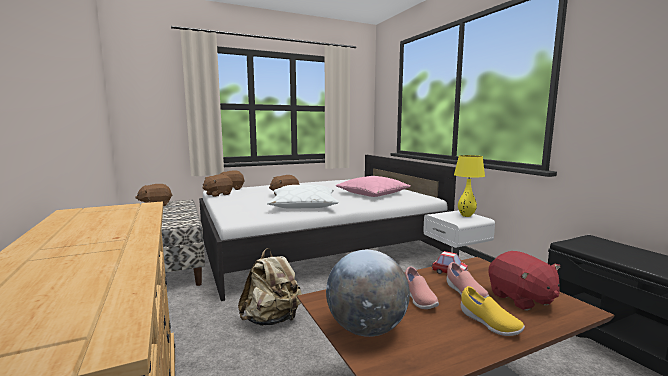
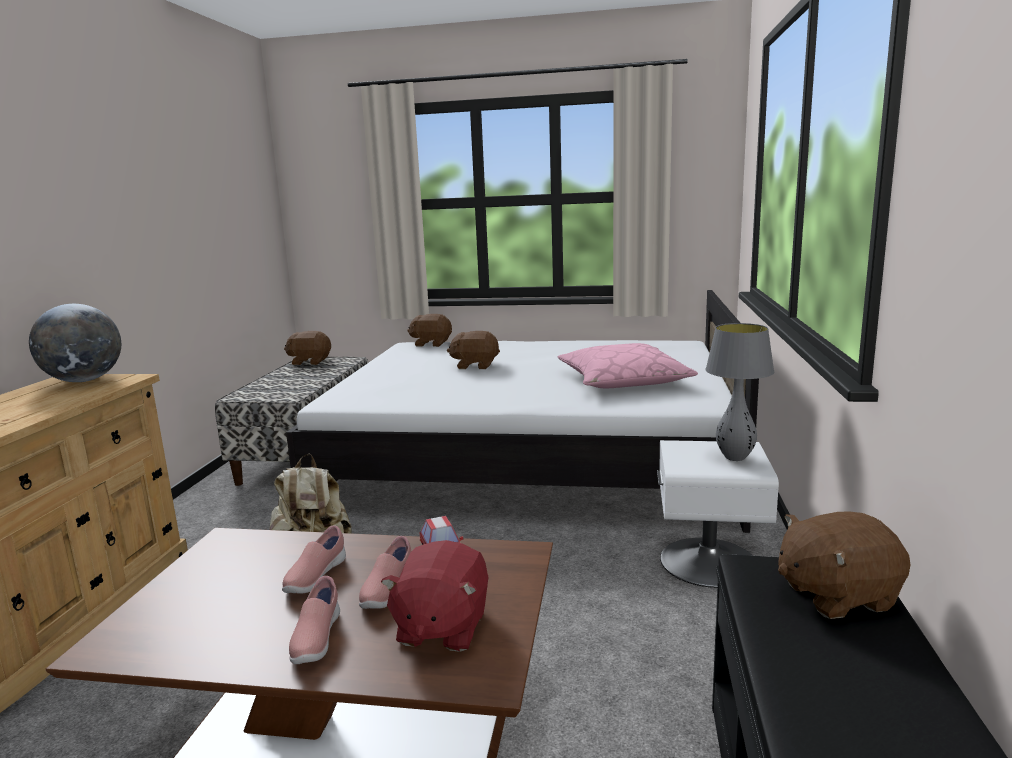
camera: 35 degrees right, 5 degrees up
(218, 194) = (394, 353): brown plush toy -> brown plush toy (836, 595)
(303, 205) = (459, 390): white pillow -> none
(366, 329) = (189, 591): globe -> globe (84, 381)
(466, 216) = (735, 458): yellow table lamp -> grey table lamp
(488, 323) = (316, 640): yellow shoe -> pink shoe

